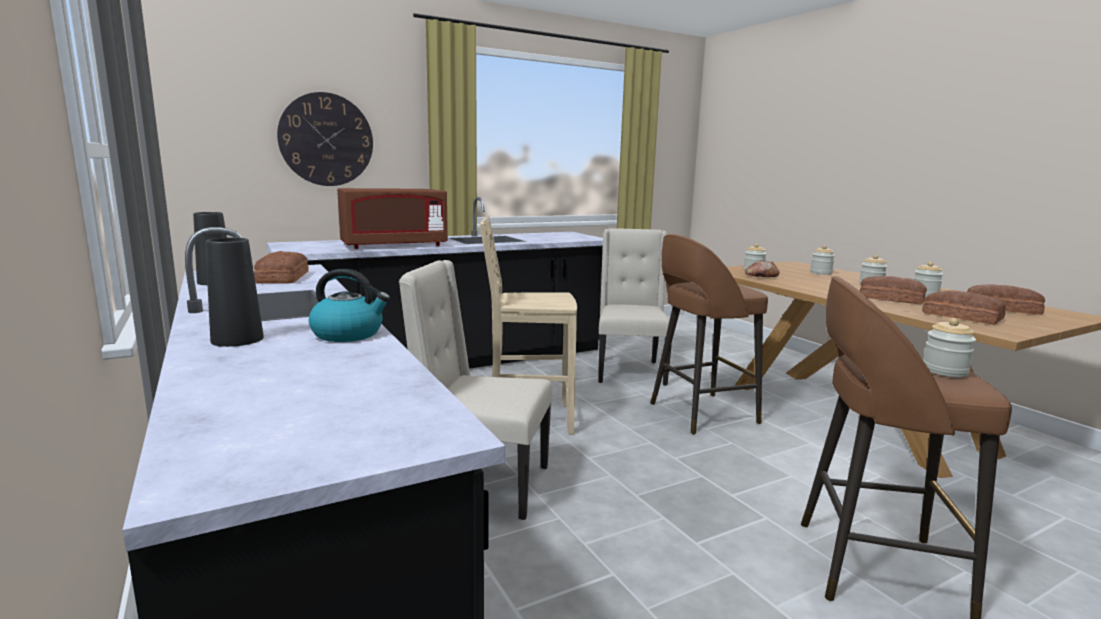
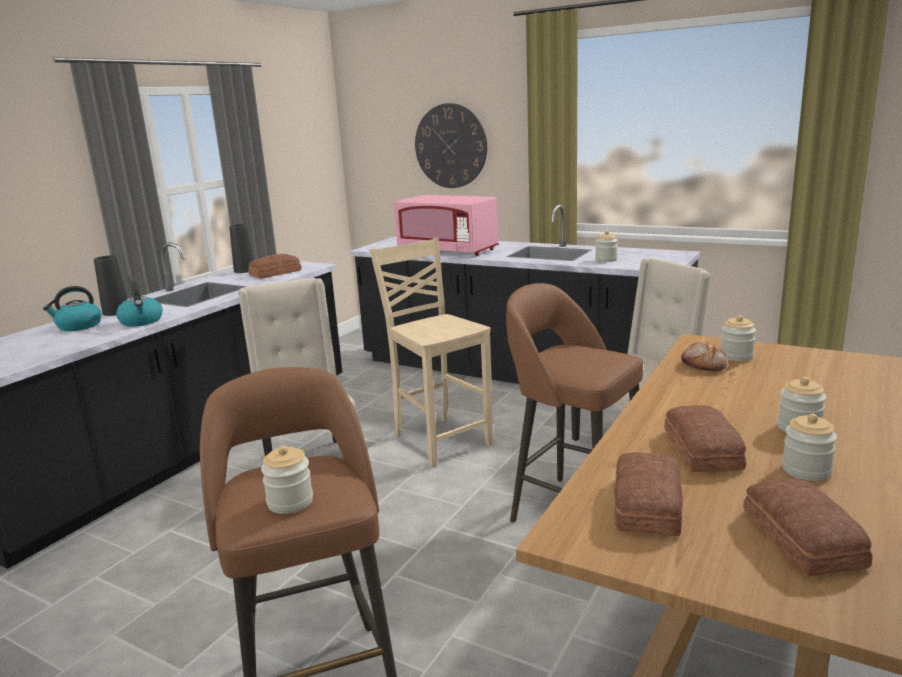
camera: 60 degrees right, 5 degrees up
(262, 362) = (78, 326): none -> kettle
(394, 245) = (448, 251): brown microwave -> pink microwave
(821, 273) = (835, 388): jar -> jar (606, 260)

